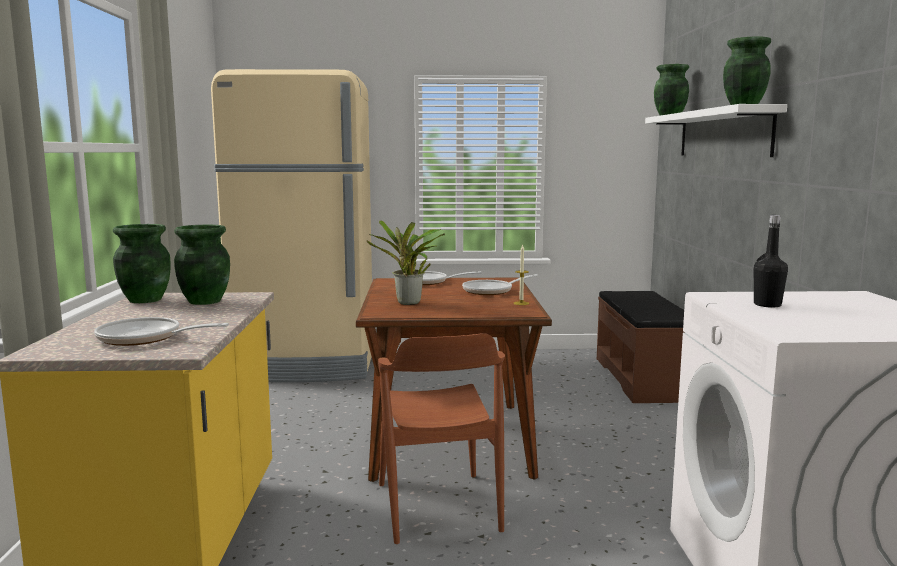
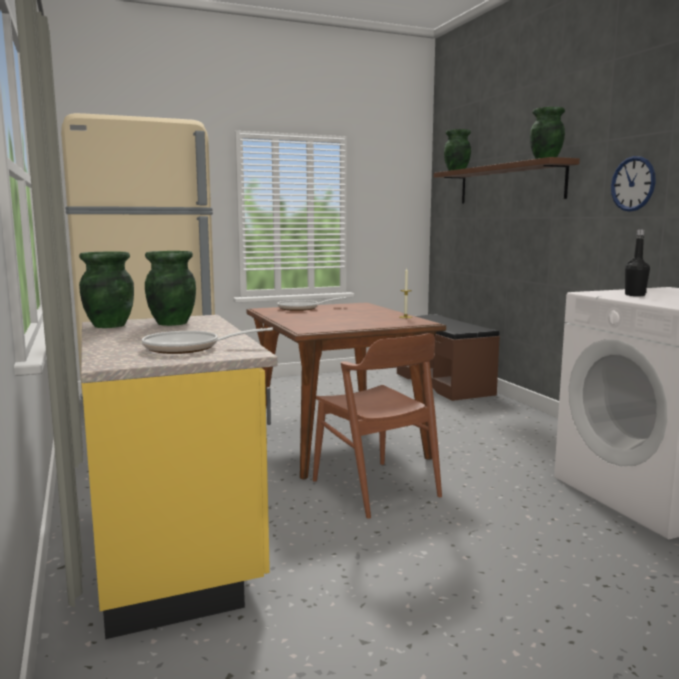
camera: 20 degrees left, 0 degrees up
(408, 304) = (317, 322): potted plant -> none
(491, 291) = (366, 311): frying pan -> none
(722, 134) = (509, 184): white shelf -> brown shelf
(838, 142) = (633, 184): none -> wall clock

